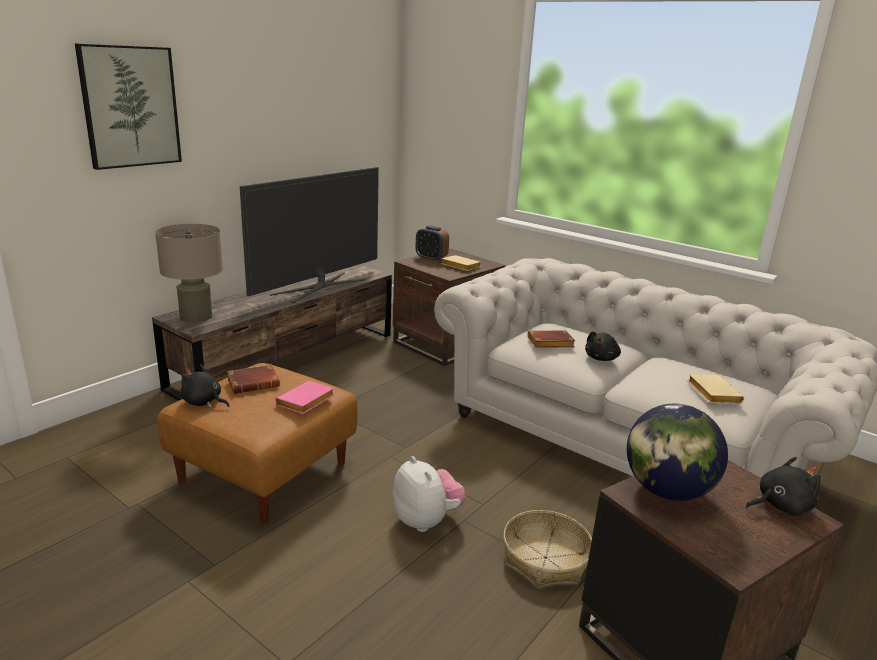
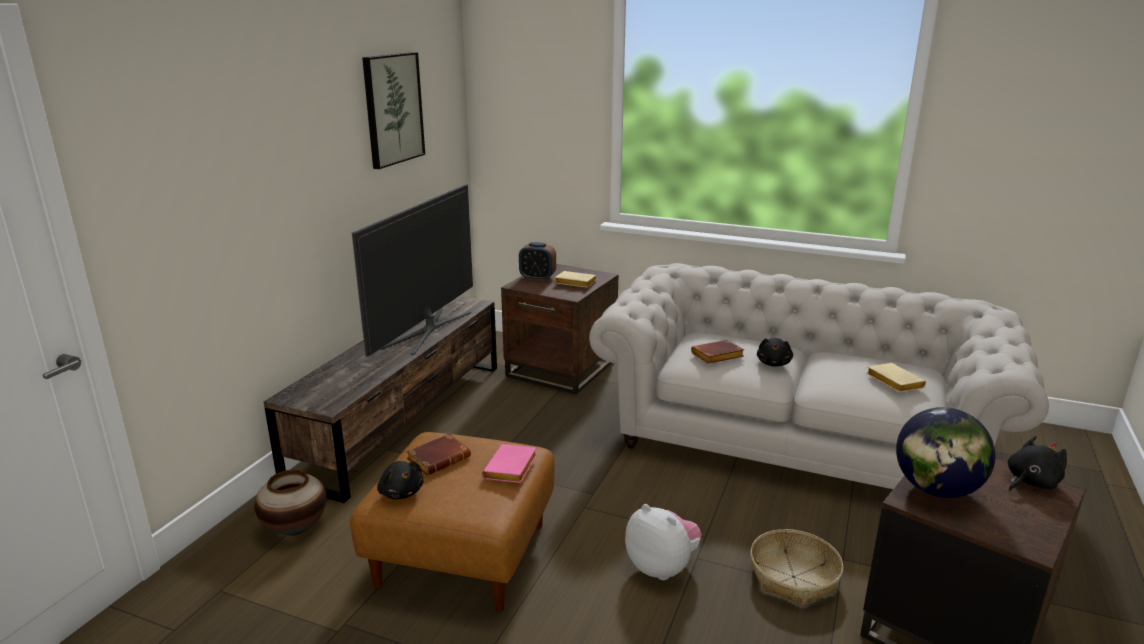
camera: 15 degrees left, 0 degrees up
(130, 107) = (223, 158): picture -> picture (392, 109)
(151, 424) = (295, 527): none -> vase
(196, 316) = (316, 391): beige table lamp -> none
(204, 402) = (401, 492): black plush toy -> black plush toy turned 135 degrees counterclockwise

